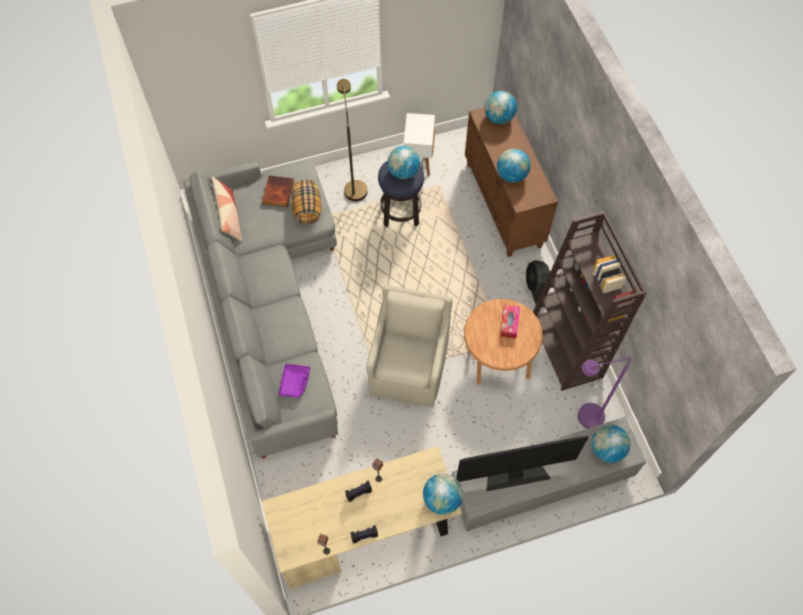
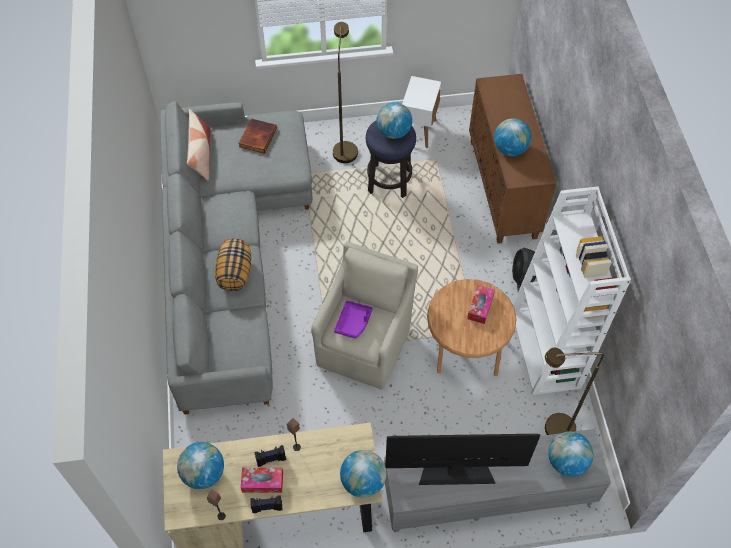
camera: 10 degrees right, 5 degrees down
(295, 382) = (232, 334): purple tray -> purple tray (353, 322)
(307, 209) = (285, 158): pillow -> pillow (234, 273)
(355, 515) = (262, 482): none -> tissue box
(498, 118) = (507, 89): globe -> globe (204, 473)
(567, 348) = (546, 350): brown bookcase -> white bookcase
(583, 419) = (551, 430): purple floor lamp -> brown floor lamp

